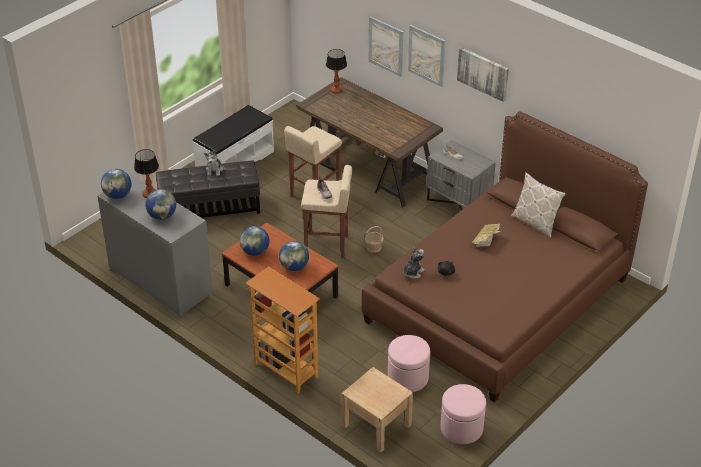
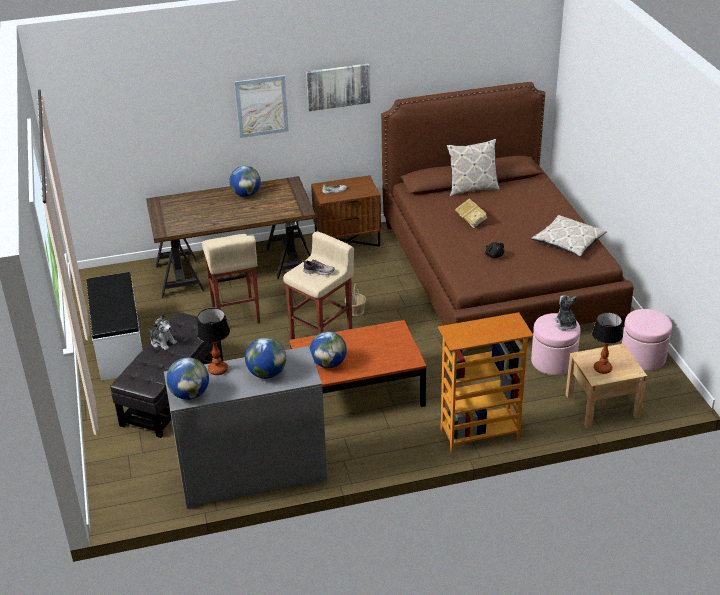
camera: 55 degrees left, 5 degrees down
(294, 267) = (379, 347): globe -> globe (246, 194)
(336, 90) = (164, 208): table lamp -> table lamp (602, 369)
(386, 46) = (203, 126): picture -> none
(412, 272) = (476, 273): plush toy -> plush toy (565, 324)
(458, 203) = (347, 241): grey nightstand -> brown nightstand
(510, 305) = (568, 241): none -> pillow

